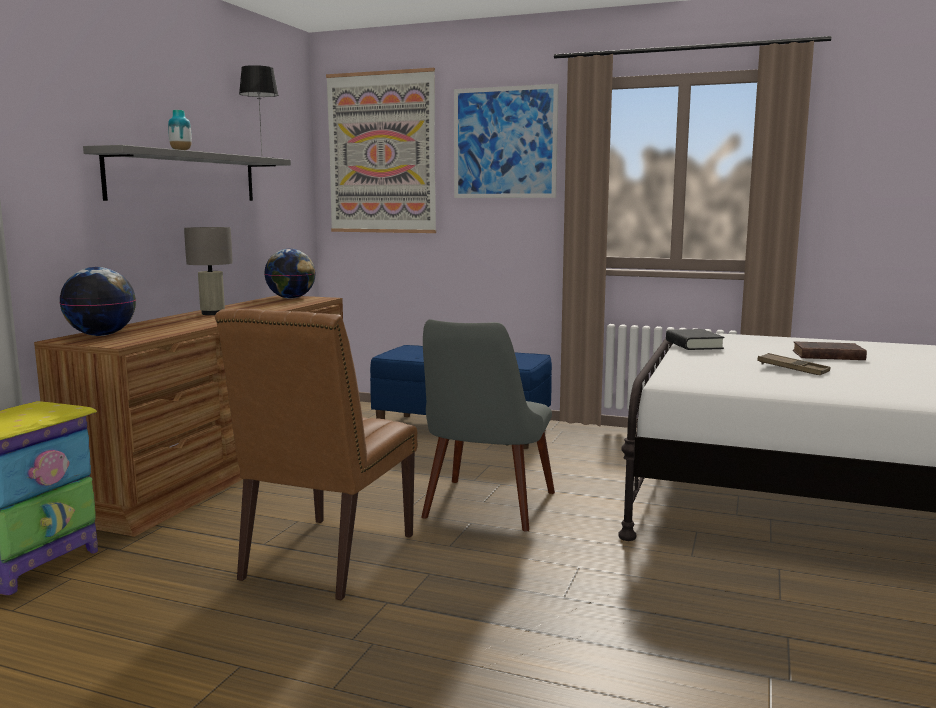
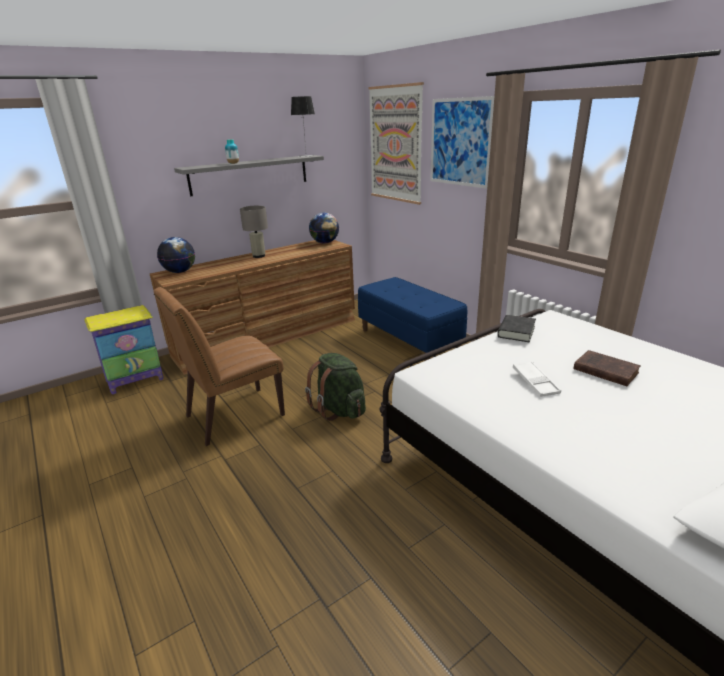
camera: 35 degrees right, 15 degrees up
(484, 511) = (339, 409): grey chair -> green backpack
(792, 369) = (535, 382): brown tray -> white tray

